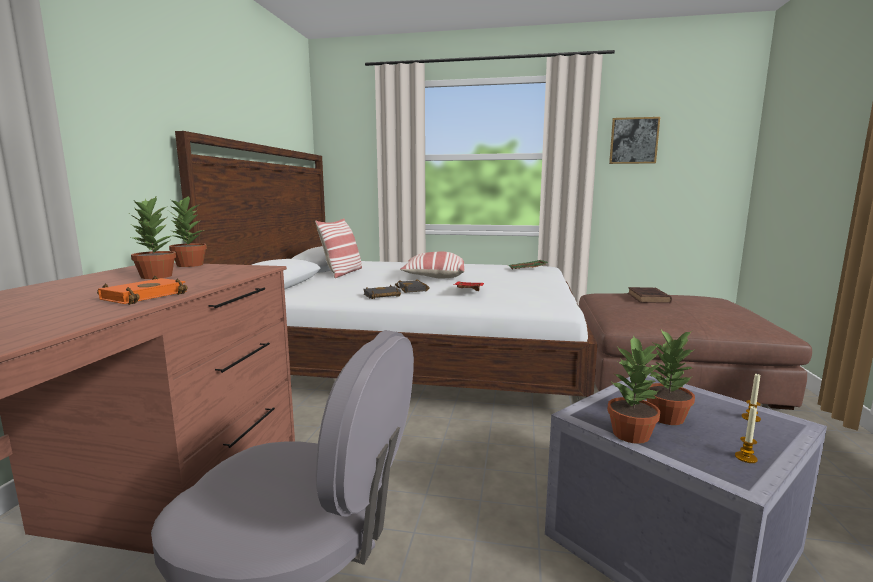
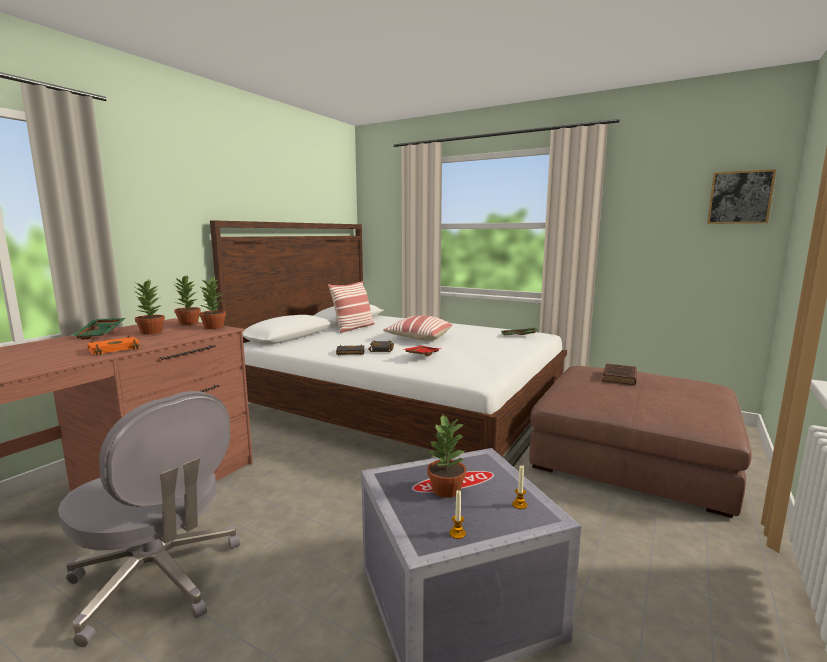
camera: 20 degrees right, 0 degrees up
(74, 282) = (102, 334): none -> green tray
(631, 434) = (397, 497): potted plant -> potted plant (214, 327)
(633, 140) = (644, 210): picture -> picture (740, 197)

